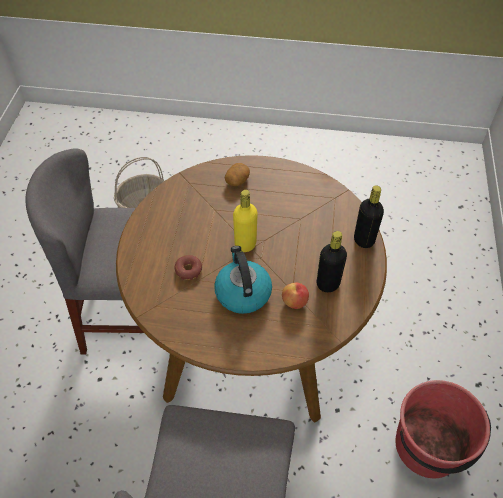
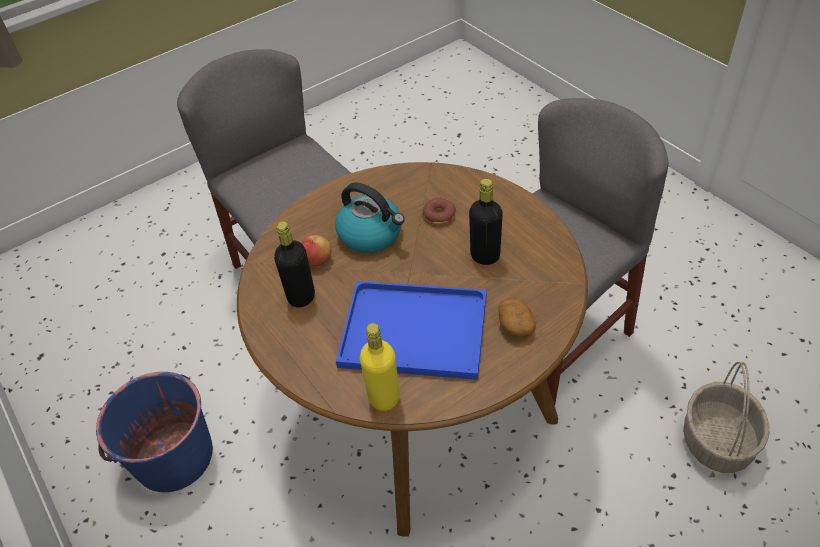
camera: 140 degrees right, 5 degrees down
(245, 244) = (419, 271): yellow bottle -> yellow bottle (384, 398)
(285, 214) = (417, 329): none -> blue tray
(364, 240) = (304, 369): black bottle -> black bottle (485, 256)
(428, 447) = (173, 456): red bucket -> blue bucket

